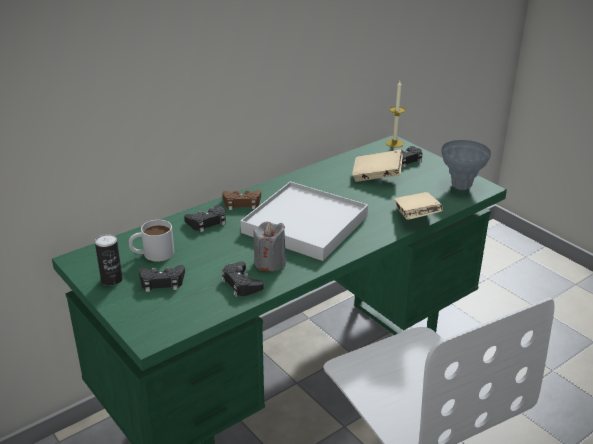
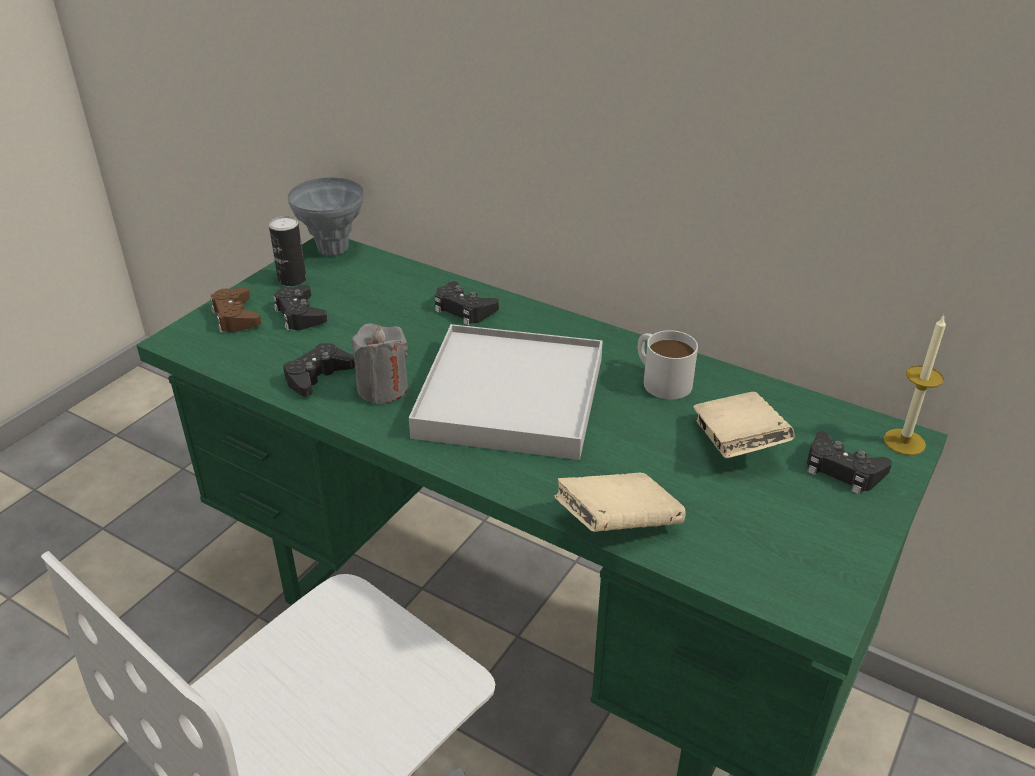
camera: 70 degrees right, 5 degrees up
(152, 253) = (363, 290): white mug -> white mug (660, 379)
(242, 203) = (537, 324): brown game controller -> brown game controller (236, 317)
(461, 186) = (799, 572): grey vase -> grey vase (332, 250)

